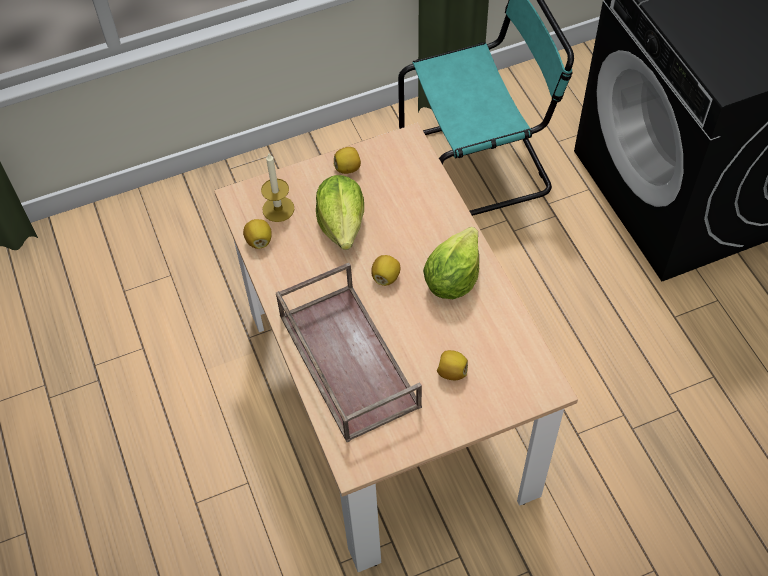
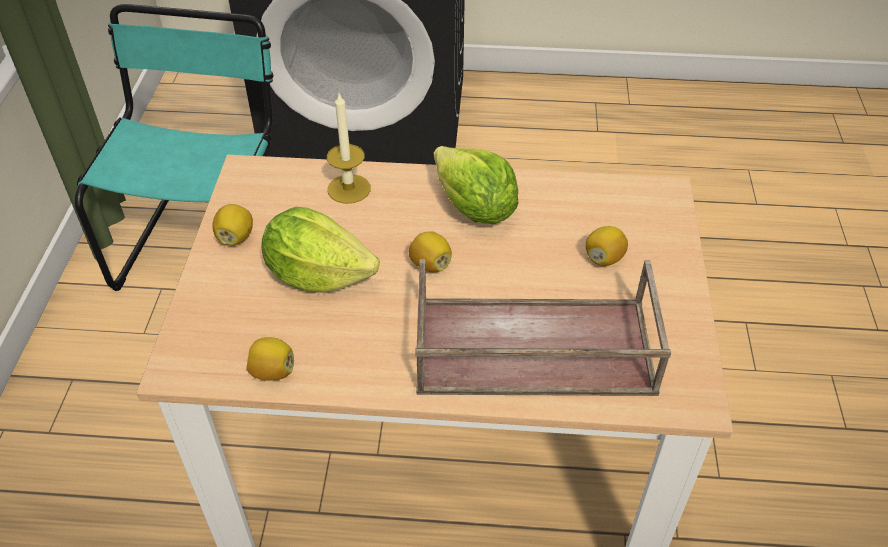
camera: 65 degrees left, 10 degrees down
(278, 209) = (237, 330): candle -> candle (349, 189)

